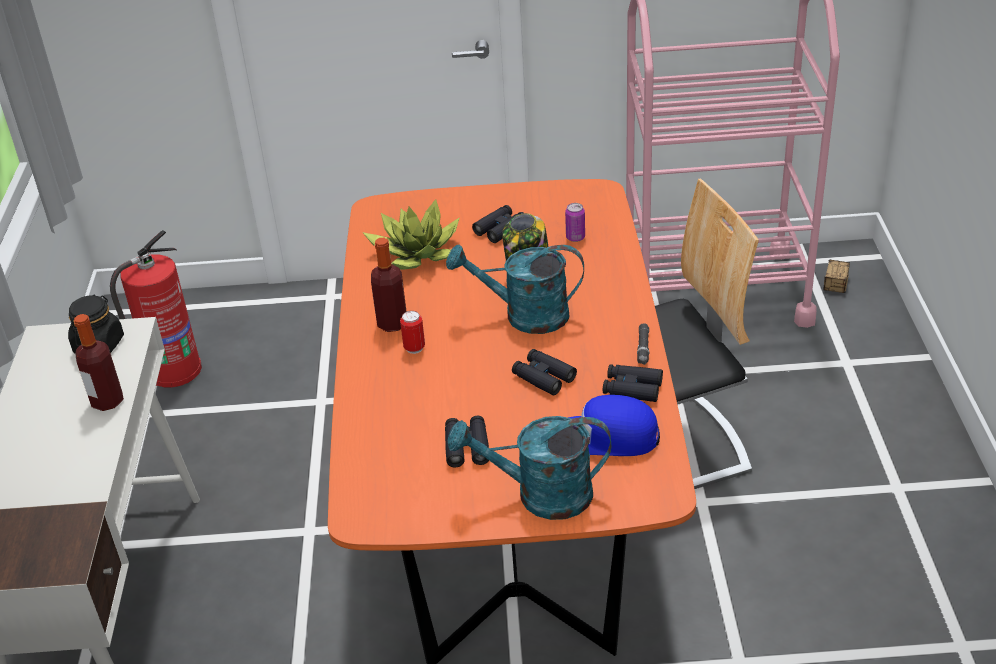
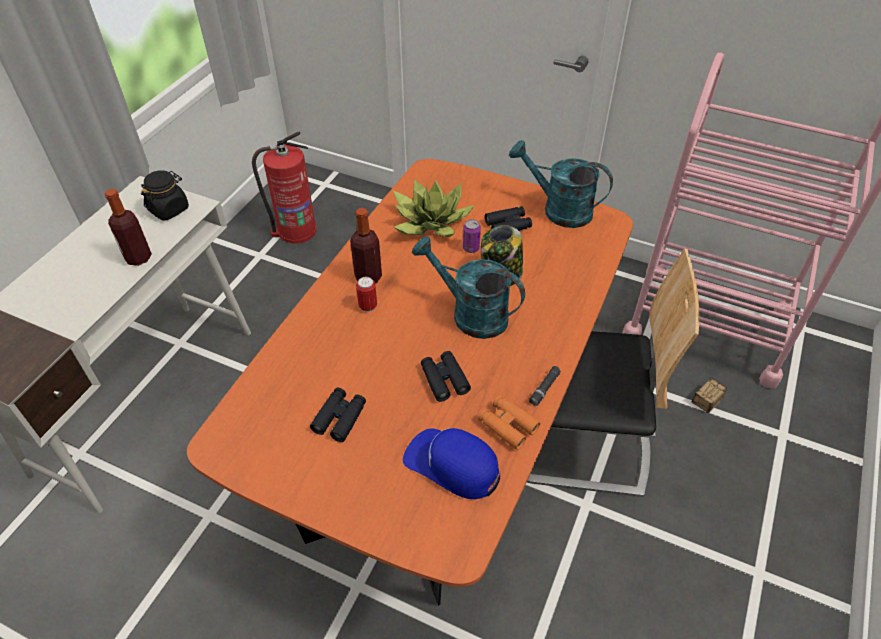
camera: 25 degrees right, 10 degrees up
(540, 495) = (360, 496): turquoise watering can -> turquoise watering can (558, 209)
(575, 237) = (561, 257): can -> can (471, 248)
(632, 388) = (507, 425): black binoculars -> orange binoculars
(833, 296) = (807, 368): storage box -> storage box (696, 411)

